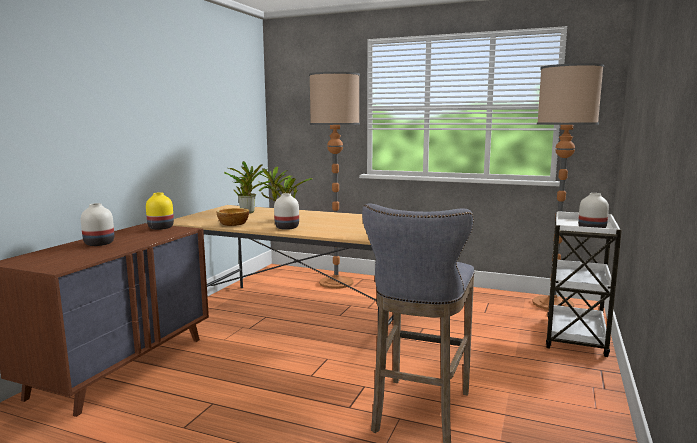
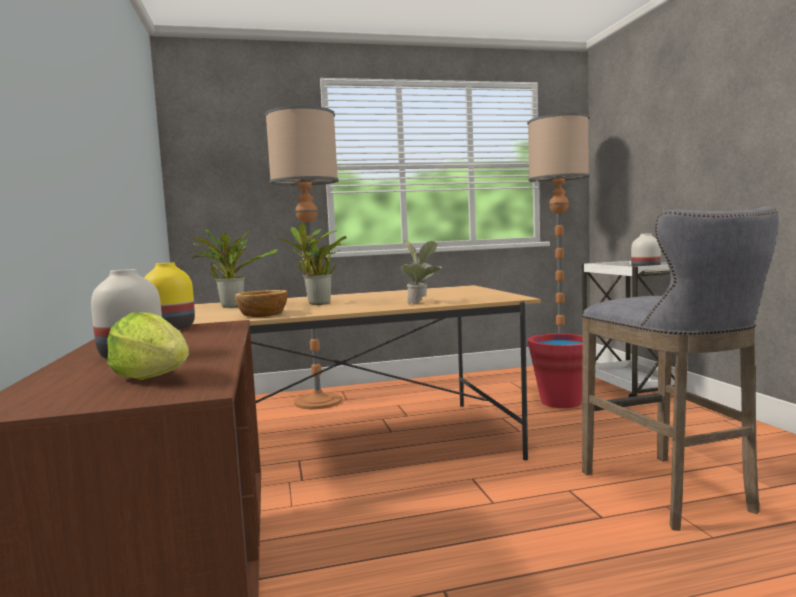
camera: 35 degrees left, 5 degrees down
(68, 258) = (152, 378): none -> lettuce
(286, 227) = (356, 307): white vase -> none
(328, 231) = (422, 302): none -> potted plant
(490, 330) = (561, 402): none -> red bucket

